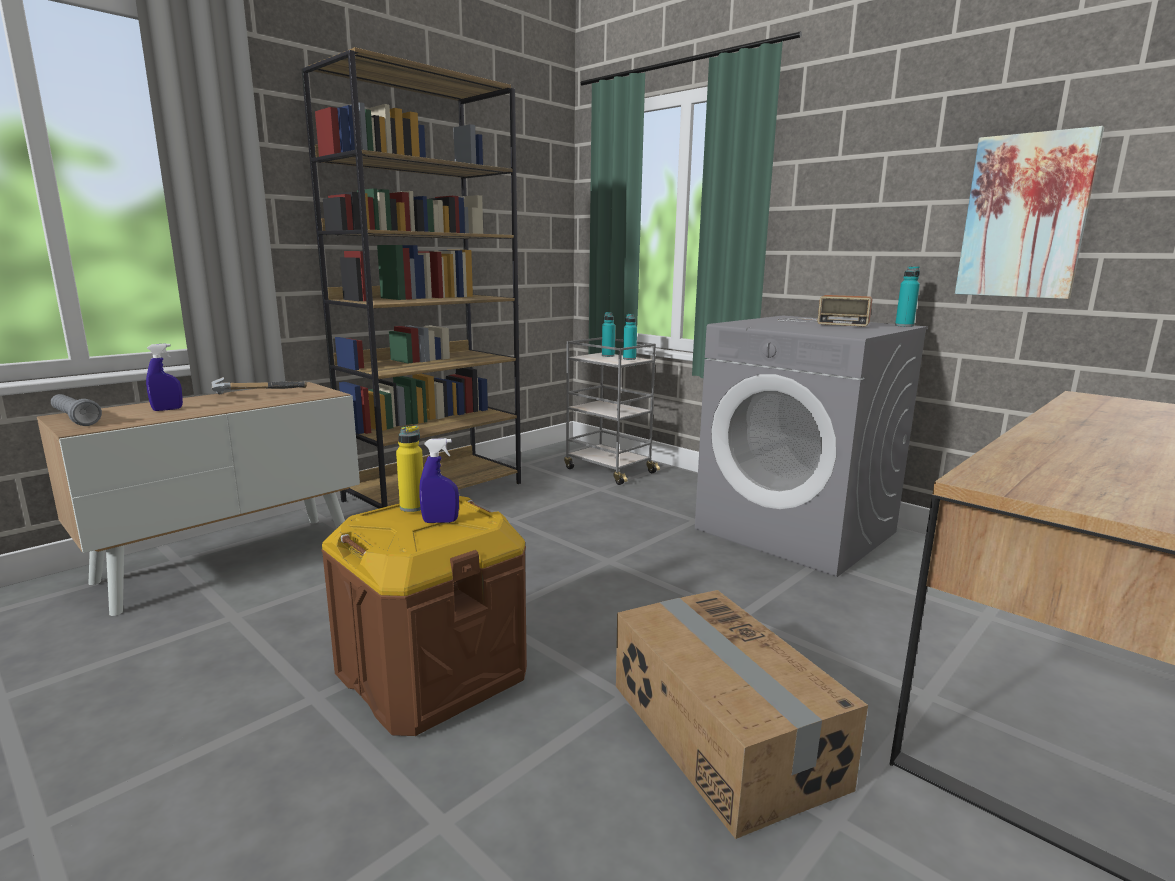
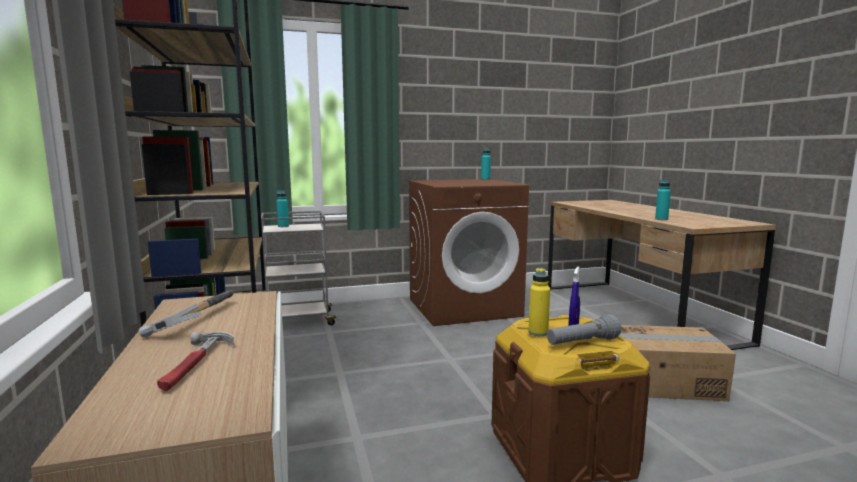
camera: 60 degrees left, 5 degrees down
(75, 420) = (150, 424): grey flashlight -> grey flashlight (582, 343)
(167, 409) = (195, 364): blue spray bottle -> hammer
(629, 359) = (307, 225): turquoise bottle -> turquoise bottle (661, 219)
(797, 531) = (464, 307): grey washing machine -> brown washing machine
(819, 322) = (455, 181): radio -> none
(1024, 217) = (520, 124): picture -> none

